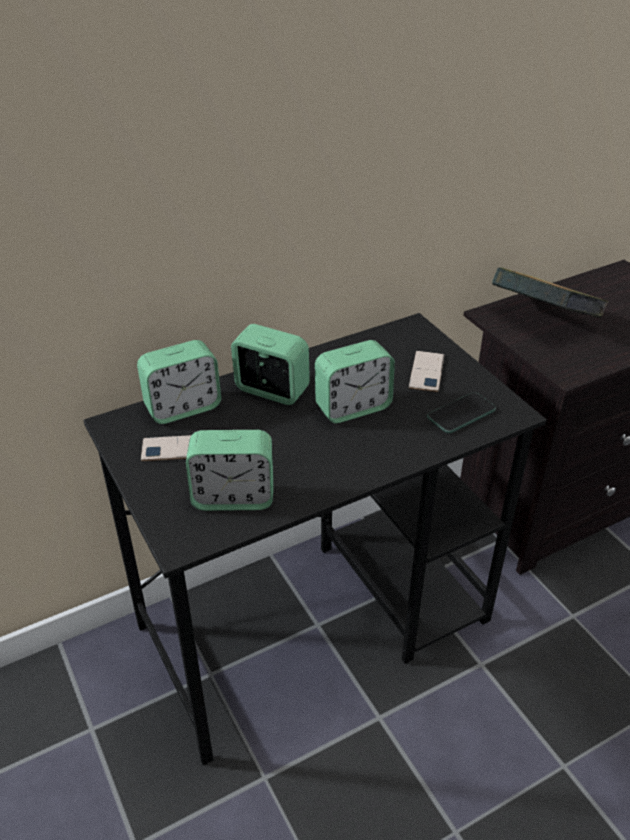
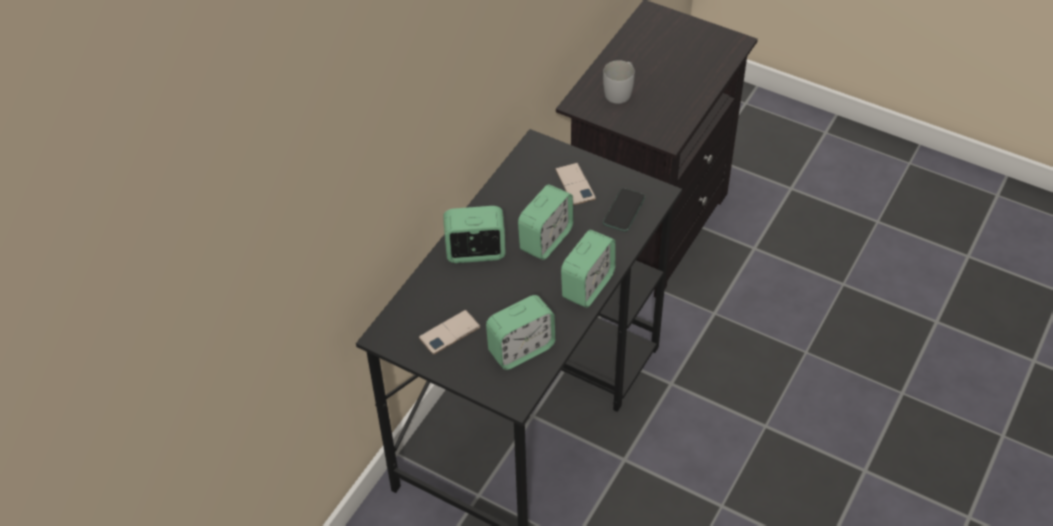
camera: 30 degrees left, 10 degrees up
(183, 407) = (422, 298): alarm clock -> alarm clock (587, 286)
(543, 319) = (620, 91): book -> white mug

